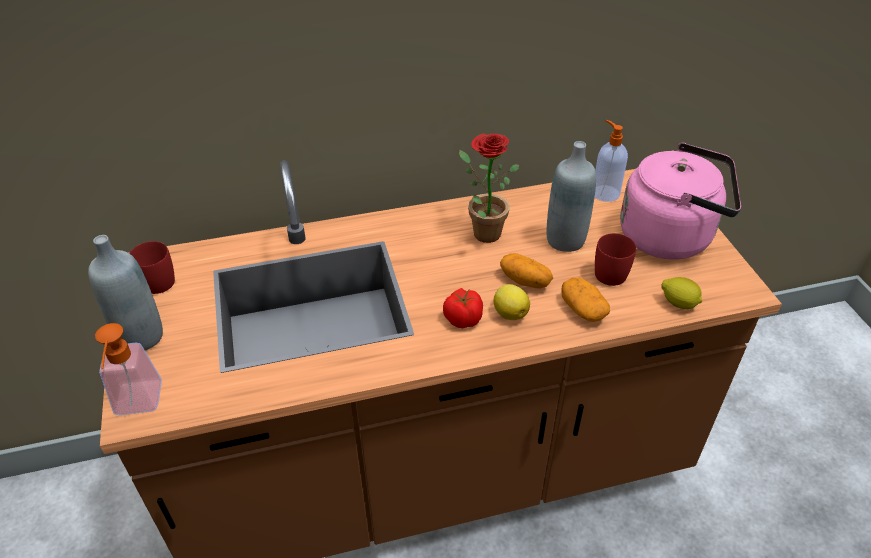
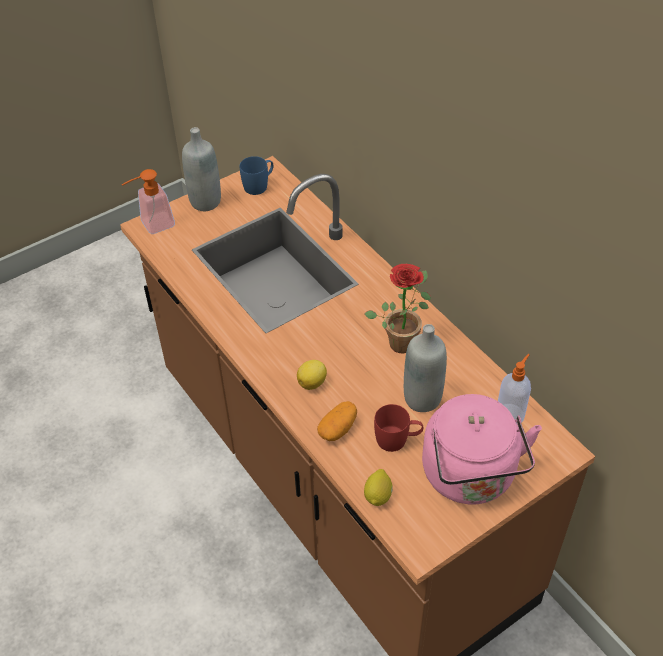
camera: 70 degrees right, 5 degrees up
(157, 278) = (259, 185): red mug -> blue mug
(462, 319) = (293, 356): tomato -> none
(525, 280) = (355, 383): potato -> none

